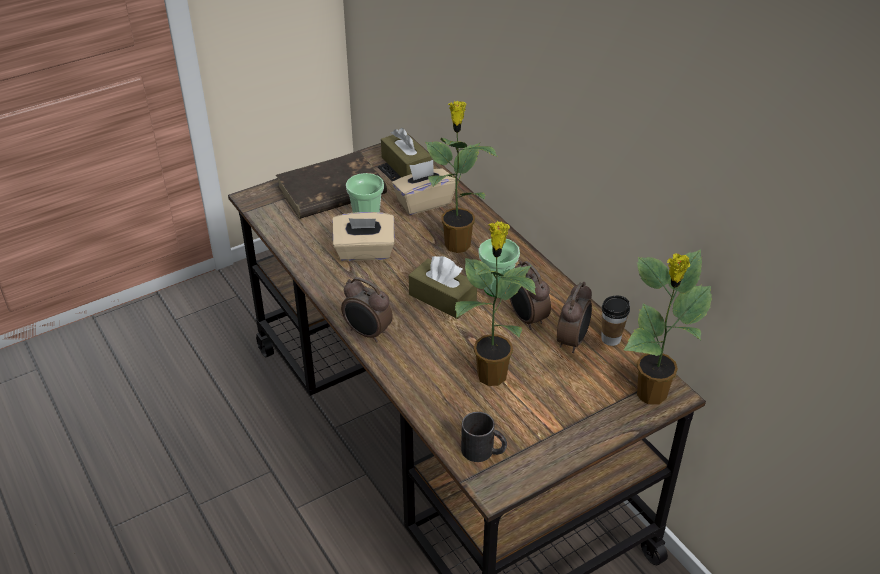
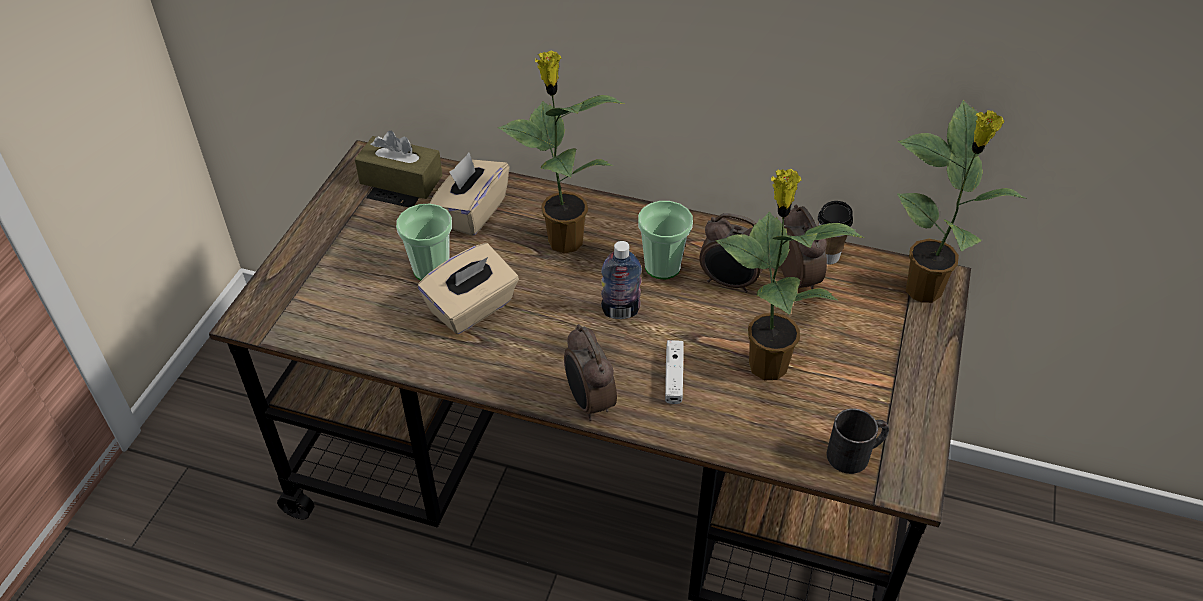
camera: 40 degrees left, 5 degrees up
(330, 191) = (344, 257): brown book -> none
(367, 333) = (589, 403): alarm clock -> alarm clock turned 75 degrees clockwise
(429, 348) = (674, 377): none -> white game controller
(442, 298) = (620, 311): brown tissue box -> bottle

